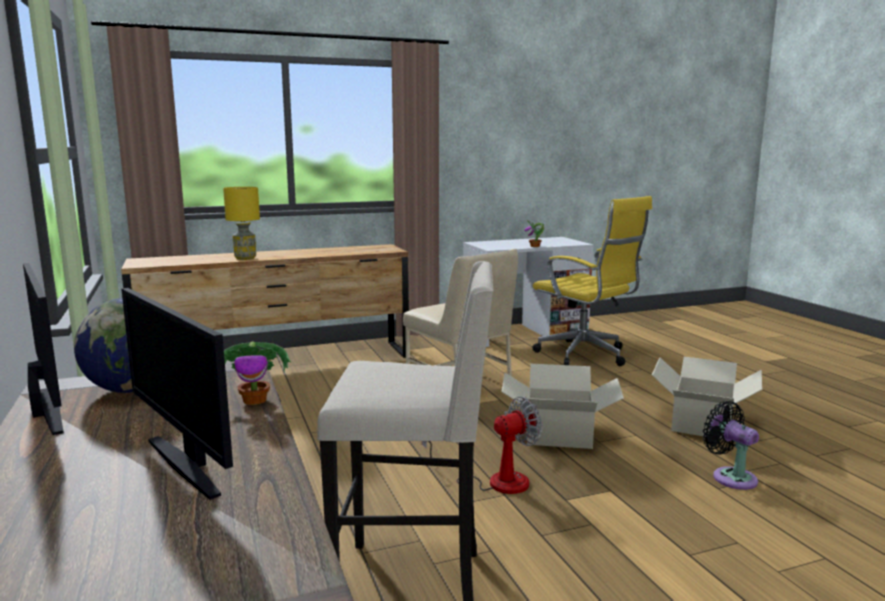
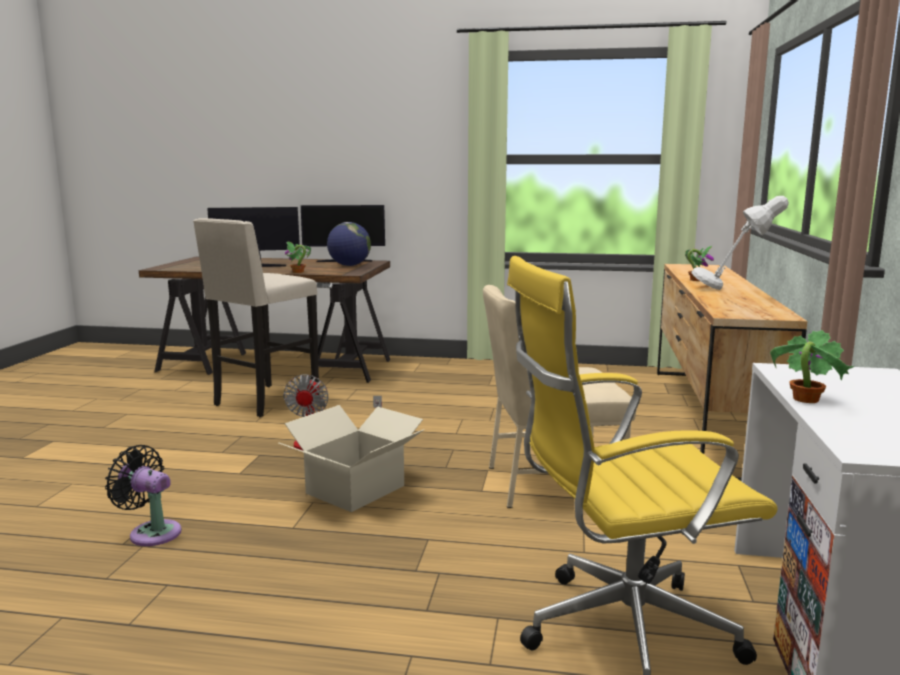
camera: 120 degrees right, 0 degrees up
(245, 258) = (696, 280): yellow table lamp -> potted plant
(304, 252) = (733, 292): none -> grey table lamp
(702, 424) = (243, 587): cardboard box -> none
(730, 477) = (151, 532): black fan -> black fan turned 150 degrees counterclockwise

